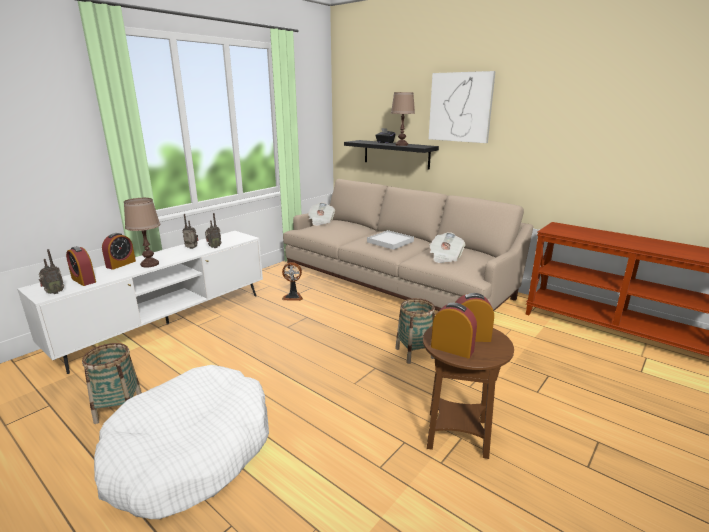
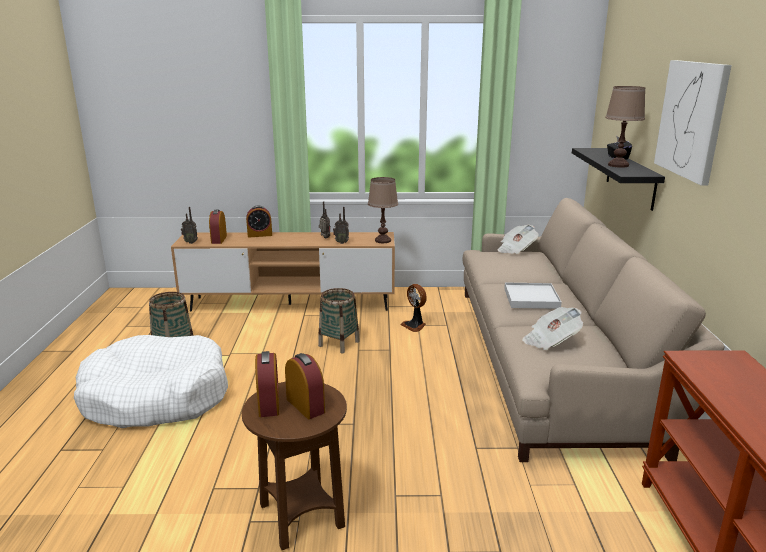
camera: 50 degrees right, 0 degrees up
(149, 264) = (273, 241): brown table lamp -> brown table lamp (382, 240)
(168, 324) = (290, 304): white tv stand -> brown tv stand
(414, 353) = (412, 435): basket -> basket (339, 343)

